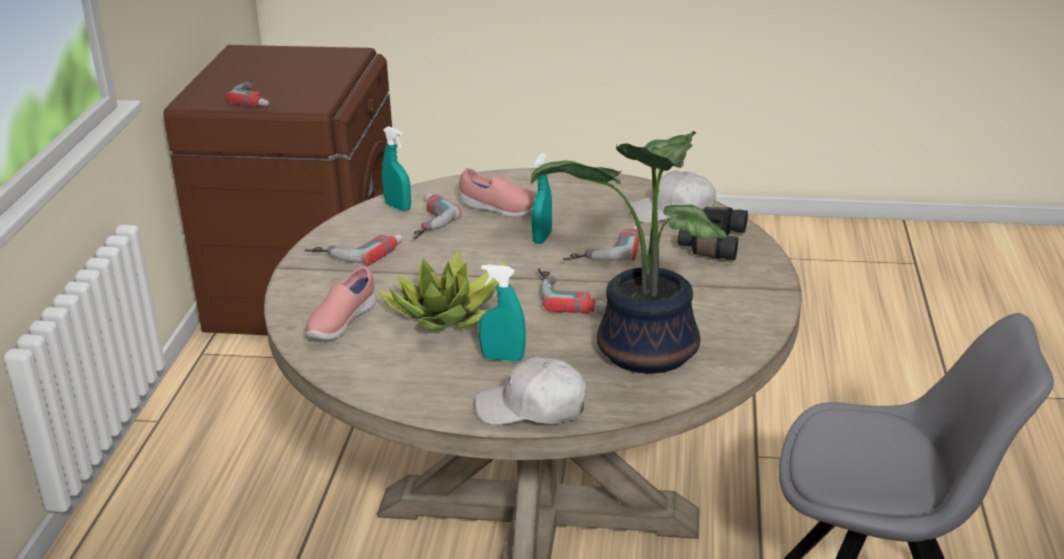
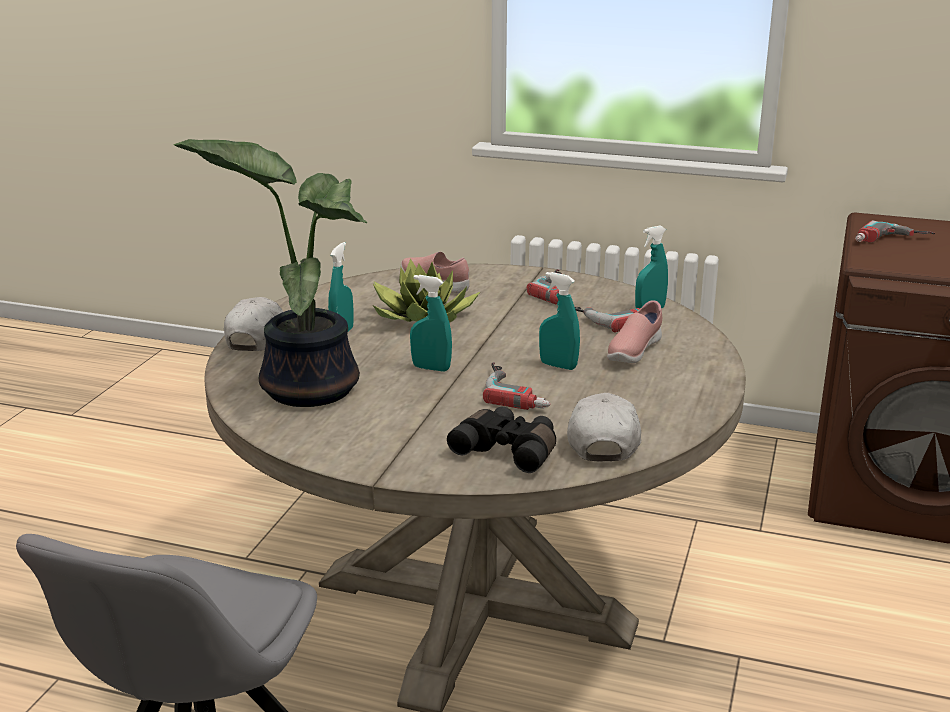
camera: 100 degrees right, 5 degrees down
(572, 295) = (431, 368): power drill -> turquoise spray bottle

